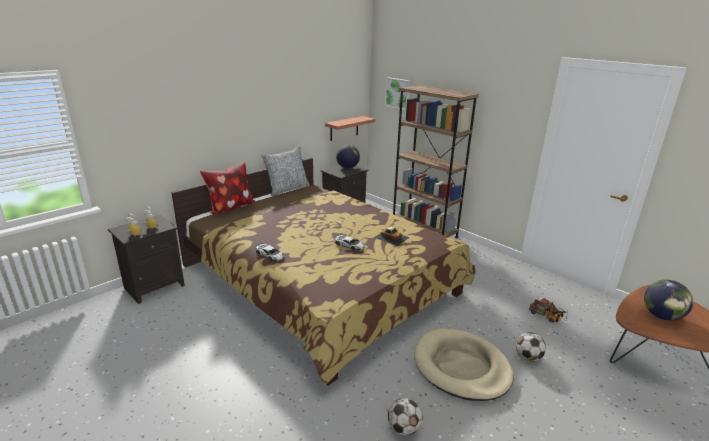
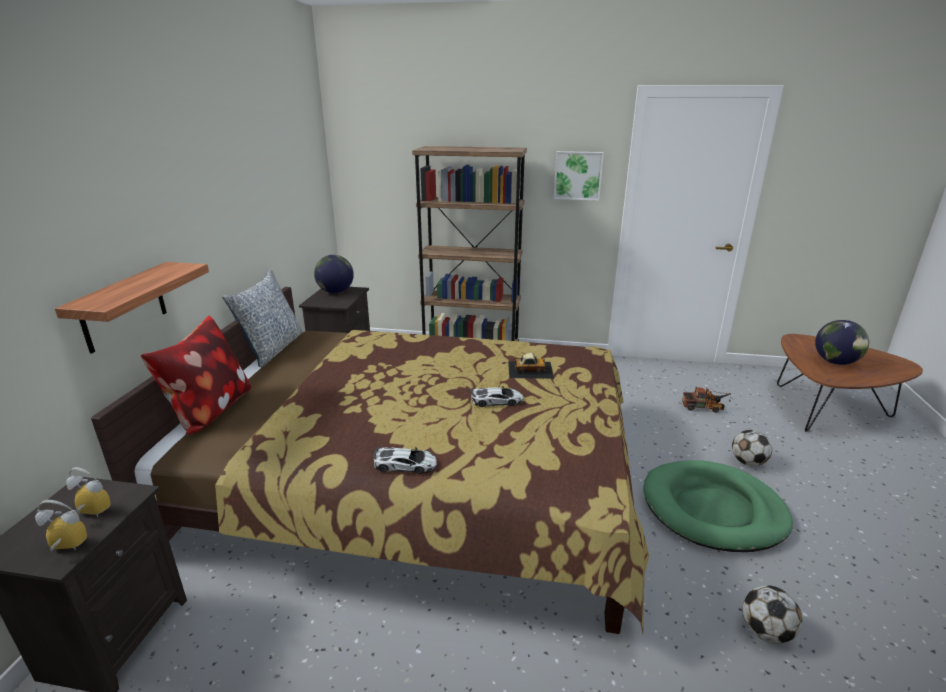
camera: 35 degrees left, 0 degrees up
(344, 128) = (312, 230): shelf -> shelf (123, 307)
(398, 93) = (385, 164): picture -> picture (578, 175)
(461, 367) = (713, 509): beige dog bed -> green dog bed

